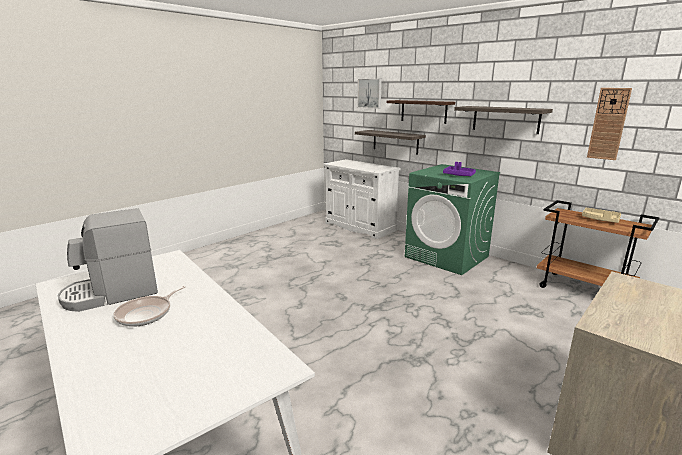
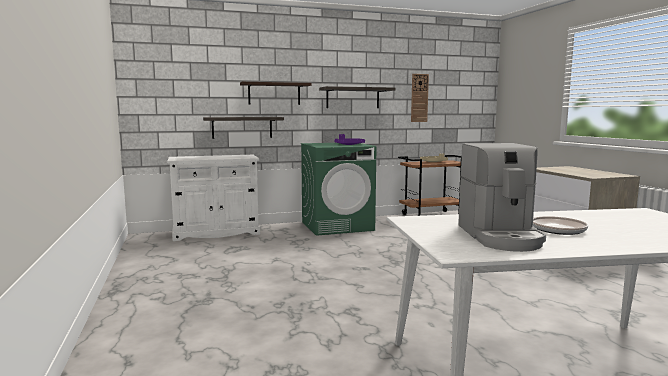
camera: 60 degrees left, 10 degrees down
(370, 93) = (201, 75): picture -> none

